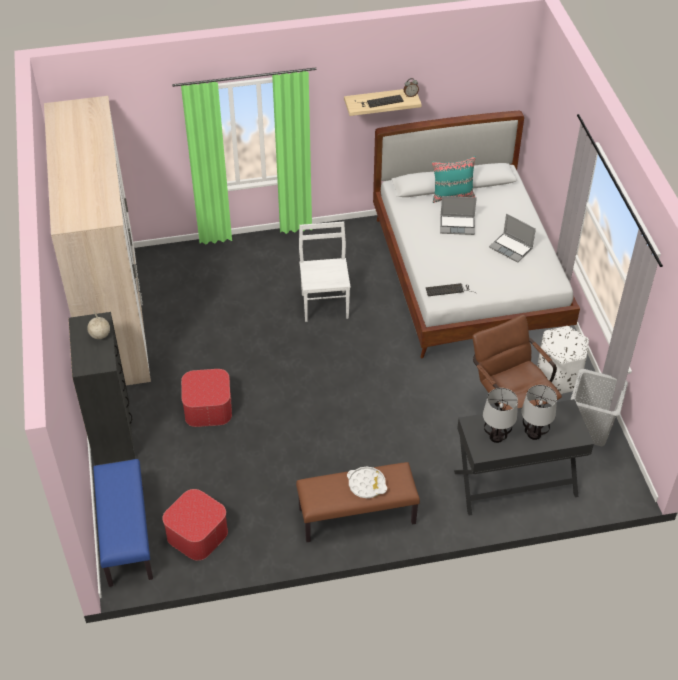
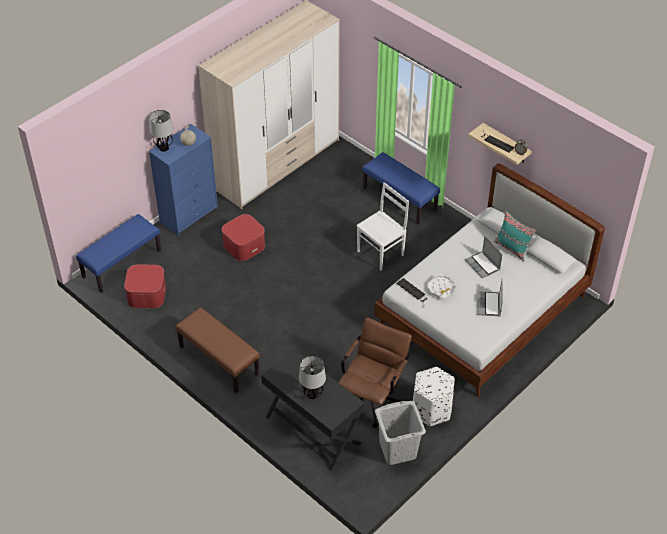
camera: 55 degrees right, 0 degrees up
(112, 432) = (189, 215): black dresser -> blue dresser
(266, 253) = (400, 199): none -> blue bench
(366, 484) = (221, 340): white tray -> white tray (441, 288)
(496, 436) = (293, 375): table lamp -> table lamp (164, 148)

